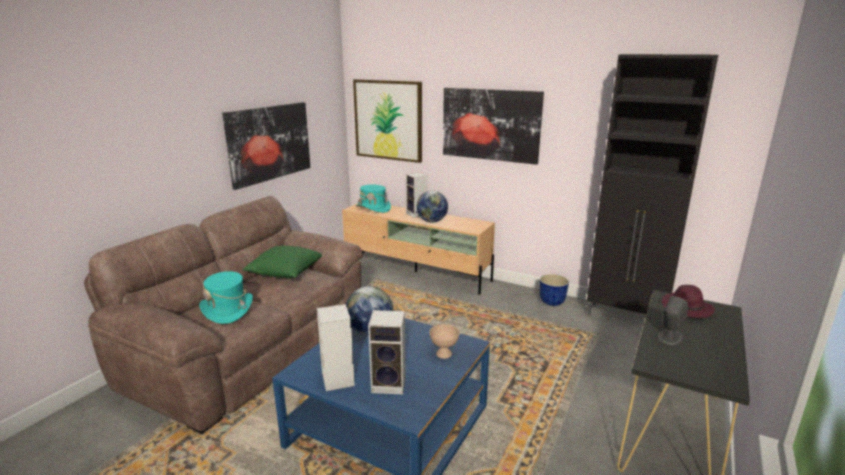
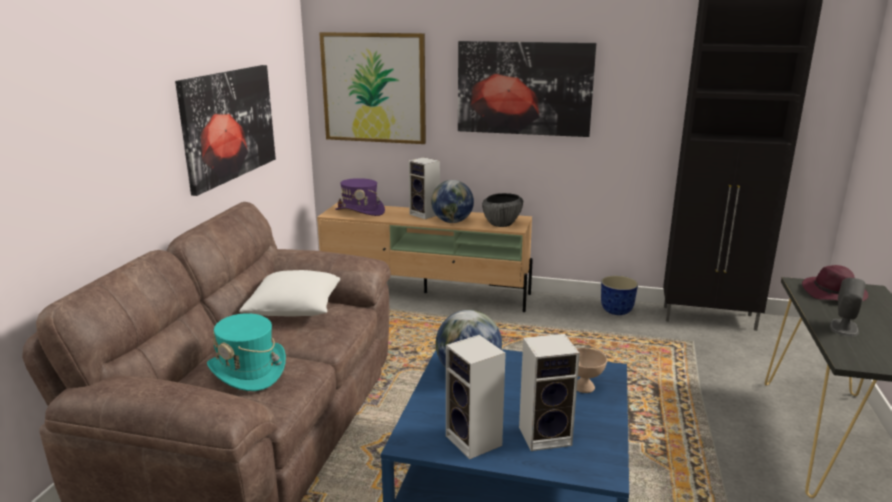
camera: 15 degrees left, 0 degrees up
(286, 273) = (295, 310): green pillow -> white pillow
(373, 208) = (360, 211): turquoise hat -> purple hat
(466, 226) = (501, 224): none -> bowl

